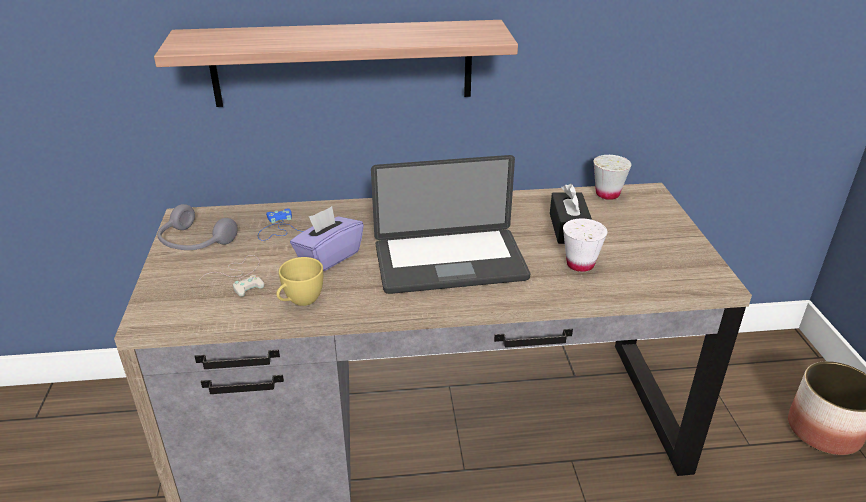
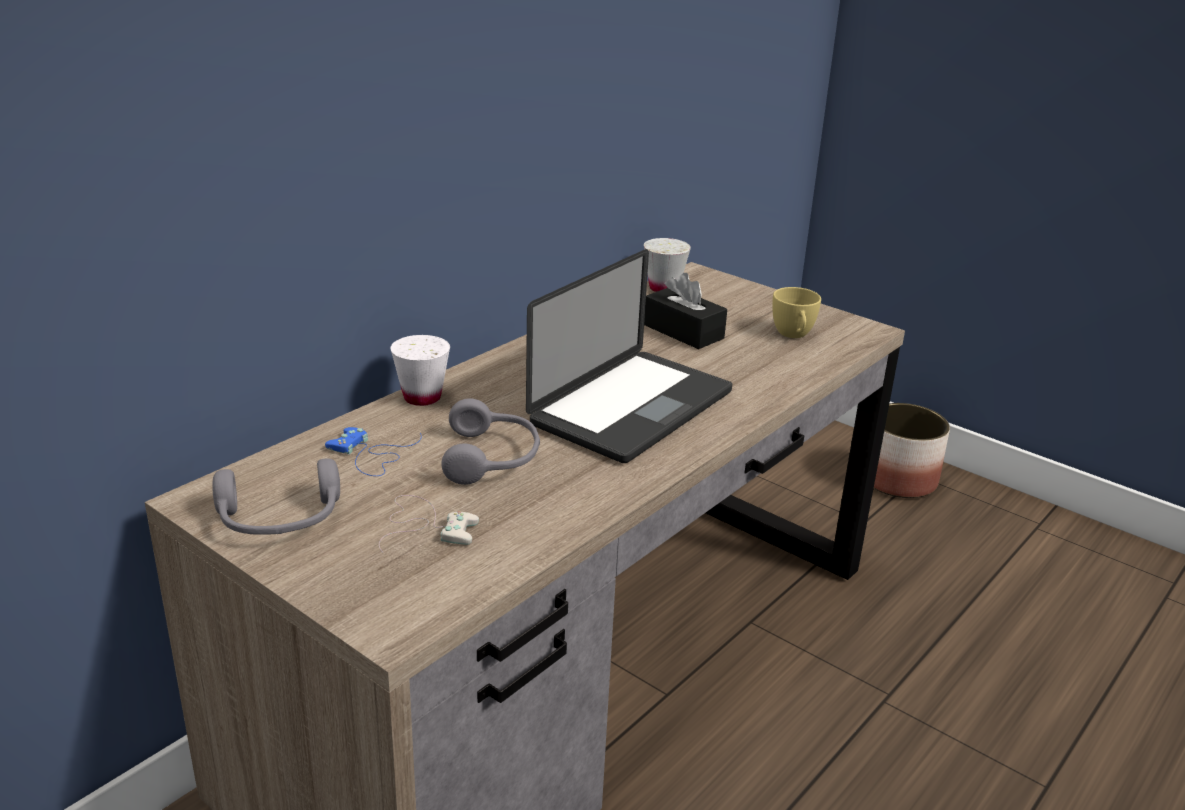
camera: 45 degrees left, 5 degrees down
(300, 301) = (546, 515): yellow cup -> yellow cup (793, 335)
(328, 257) = (492, 458): purple tissue box -> grey headphones
(342, 63) = (381, 181): shelf -> none
(580, 264) = (747, 359): white cup -> white cup (422, 397)

